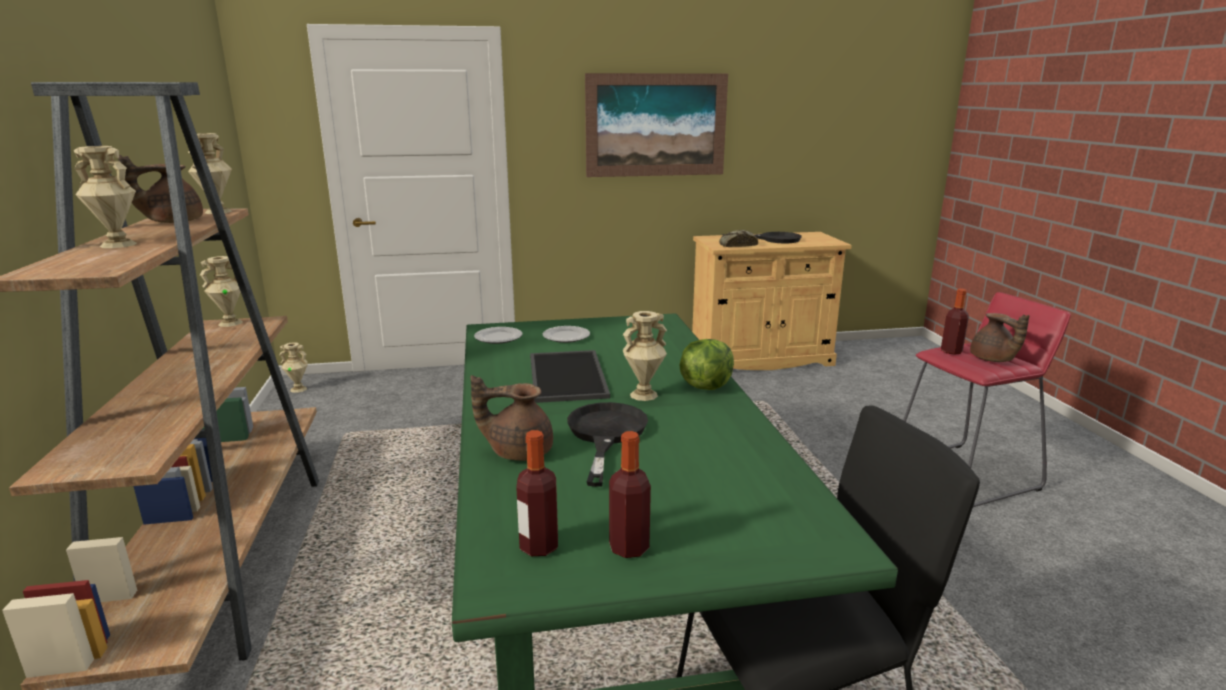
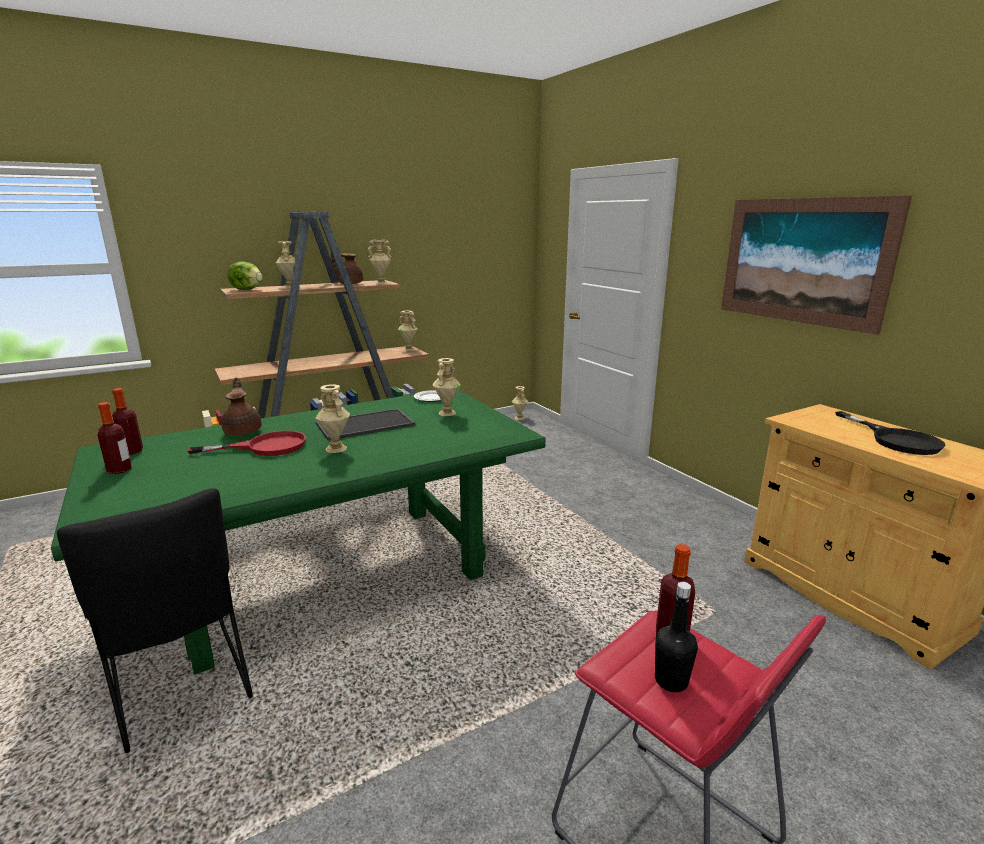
camera: 70 degrees right, 0 degrees up
(565, 337) = (447, 413): plate -> beige vase
(605, 435) = (266, 447): black frying pan -> red frying pan
(705, 386) = (361, 465): lettuce -> lettuce (247, 289)
(736, 245) = (814, 425): bread -> none
(992, 359) = (671, 681): brown teapot -> black bottle

